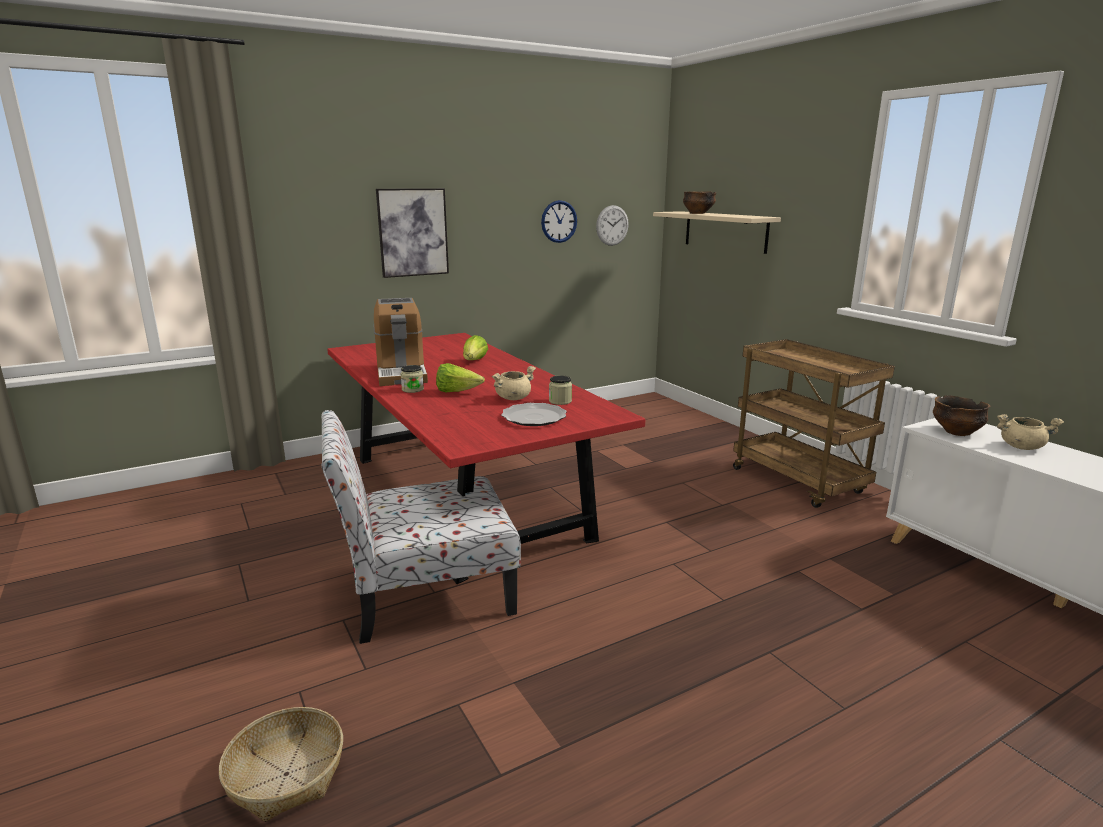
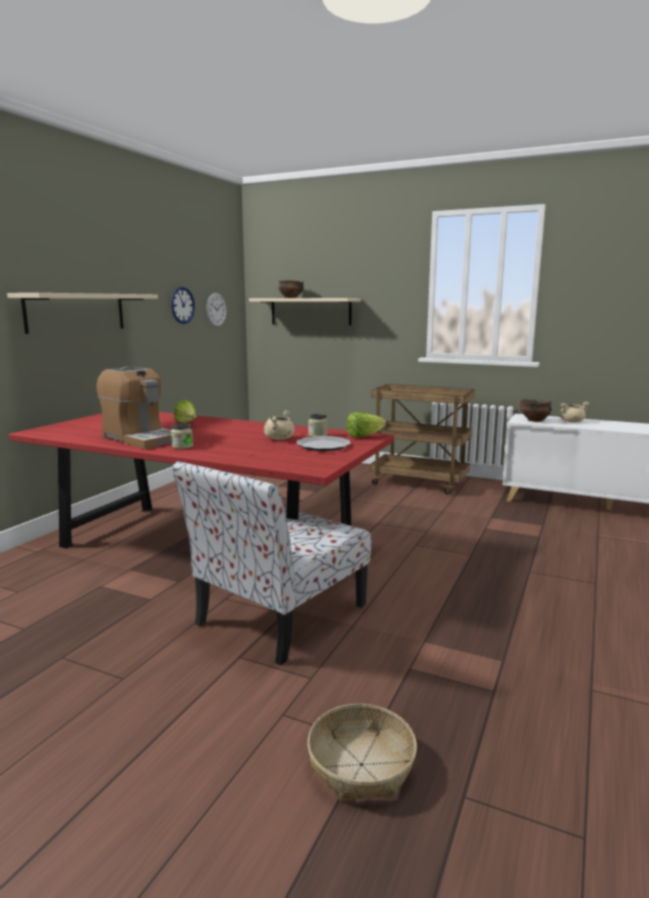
camera: 35 degrees left, 5 degrees down
(413, 232) = (76, 312): picture -> beige shelf
(457, 392) = (225, 442): lettuce -> lettuce (364, 436)

